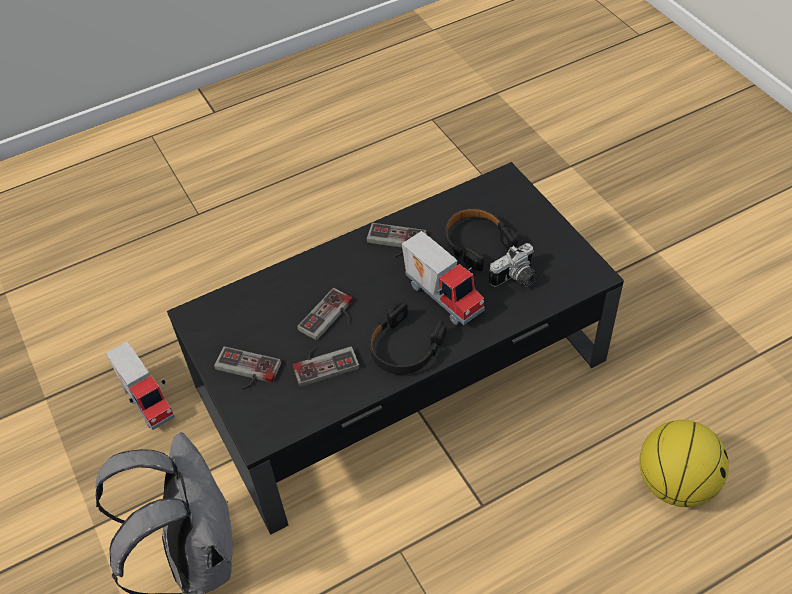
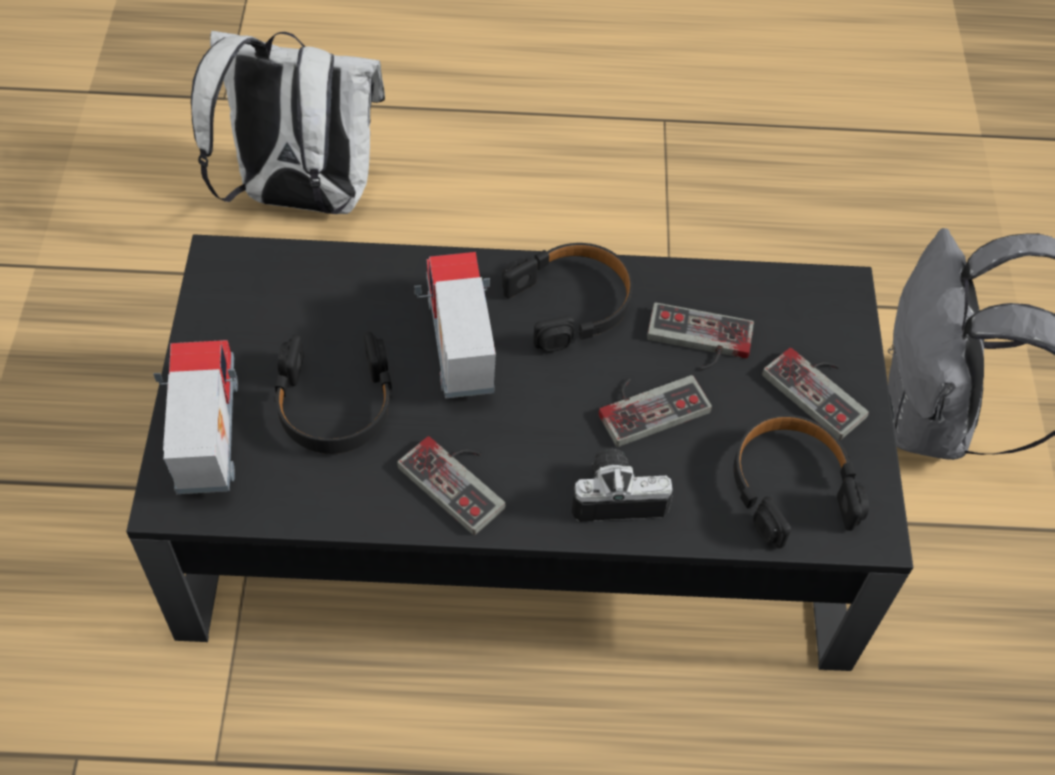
camera: 155 degrees left, 5 degrees up
(148, 399) = (937, 694): toy truck -> toy truck (205, 436)
(240, 316) = (790, 486): none -> black headphones
(516, 279) = (333, 313): camera -> camera (617, 494)
(675, 483) = (301, 198): basketball -> white backpack

